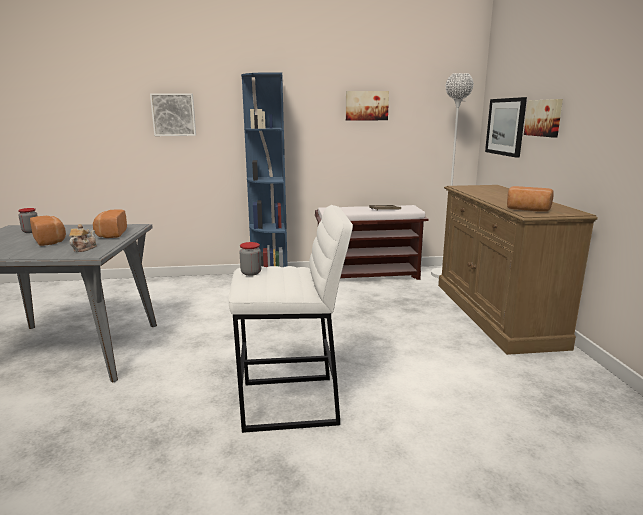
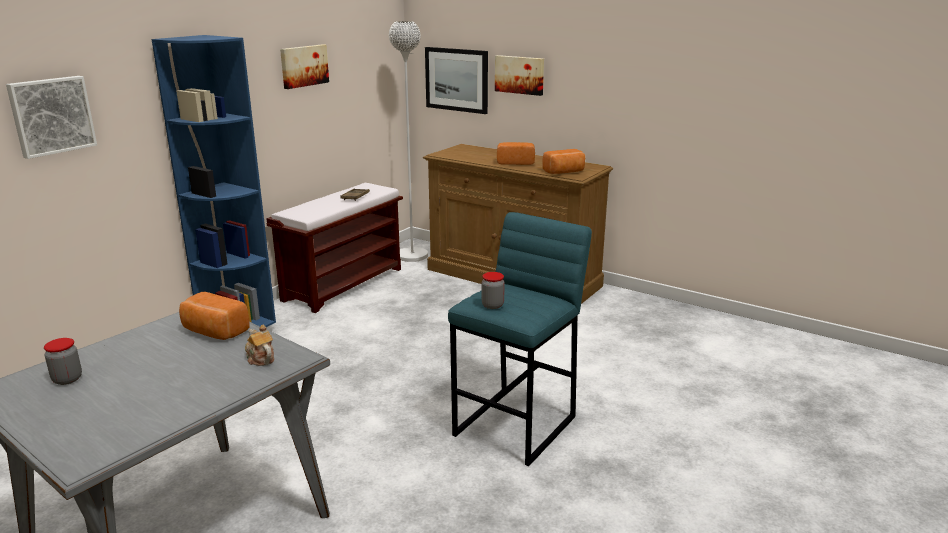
camera: 50 degrees left, 5 degrees up
(50, 240) = (164, 372): bread -> bread (515, 162)
(292, 402) = (516, 424): white stool -> turquoise stool

